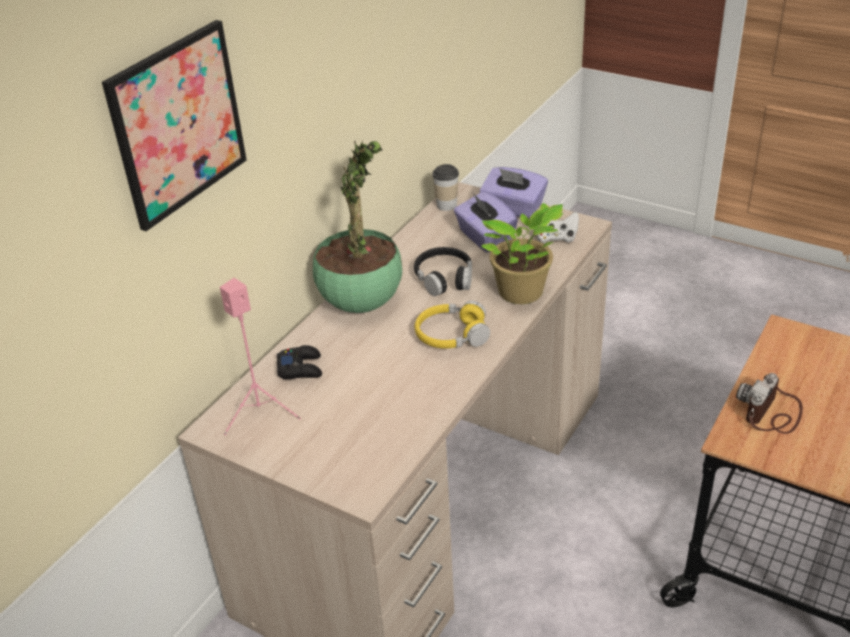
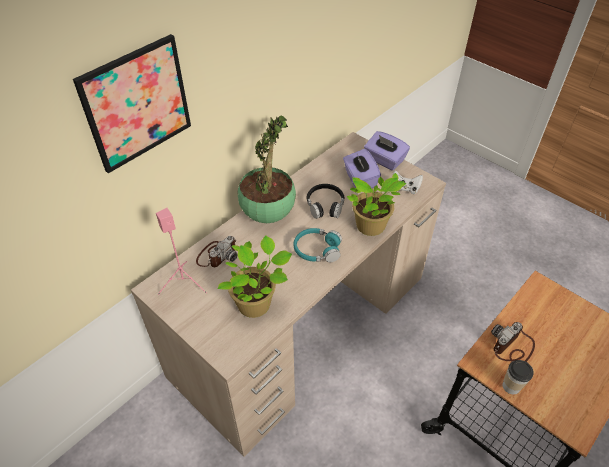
camera: 10 degrees right, 10 degrees up
(300, 368) = (217, 255): black game controller -> camera
(384, 419) = (257, 304): none -> potted plant
(446, 205) = (343, 150): cup -> cup (511, 386)
(451, 335) = (317, 250): yellow headphones -> turquoise headphones

